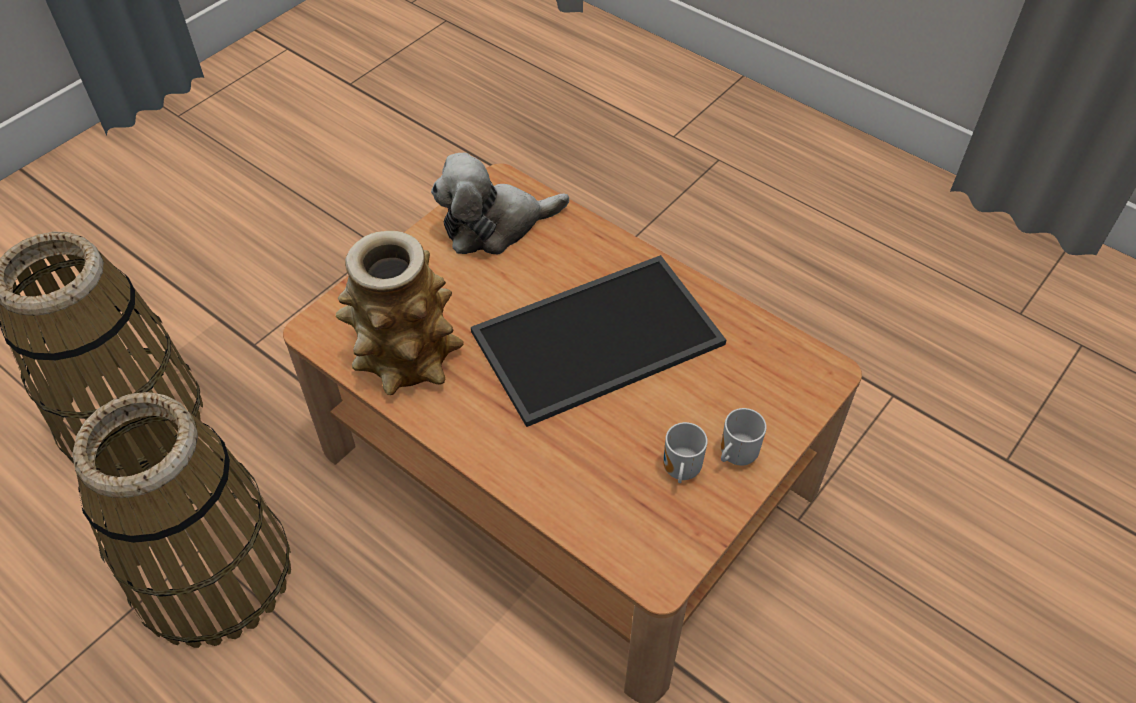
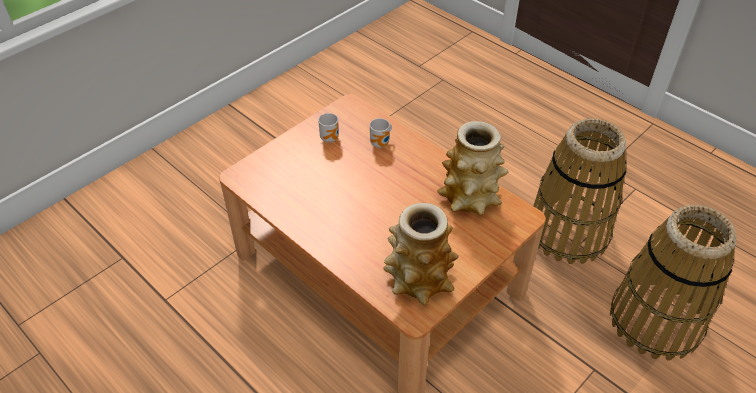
camera: 175 degrees left, 5 degrees down
(495, 225) = (418, 279): plush toy -> vase
(597, 341) = (360, 199): tray -> none
(735, 455) = (302, 142): mug -> mug (381, 144)

